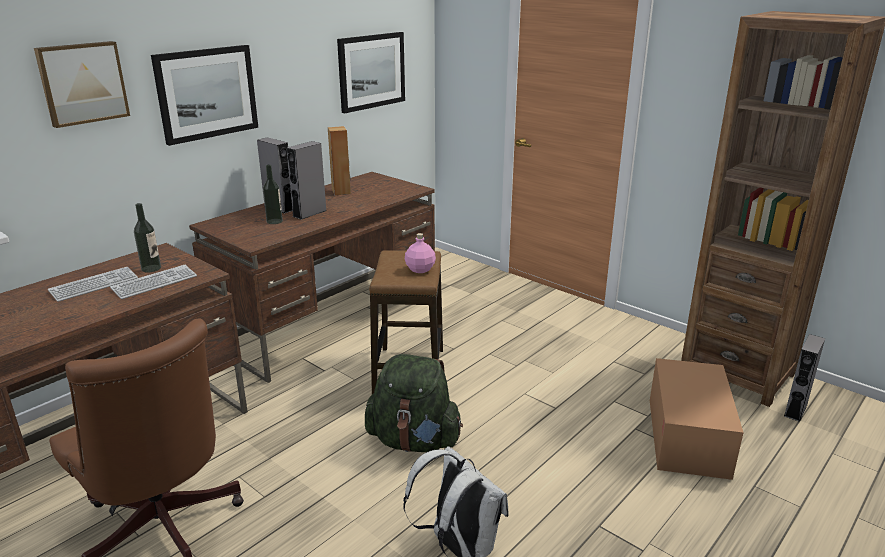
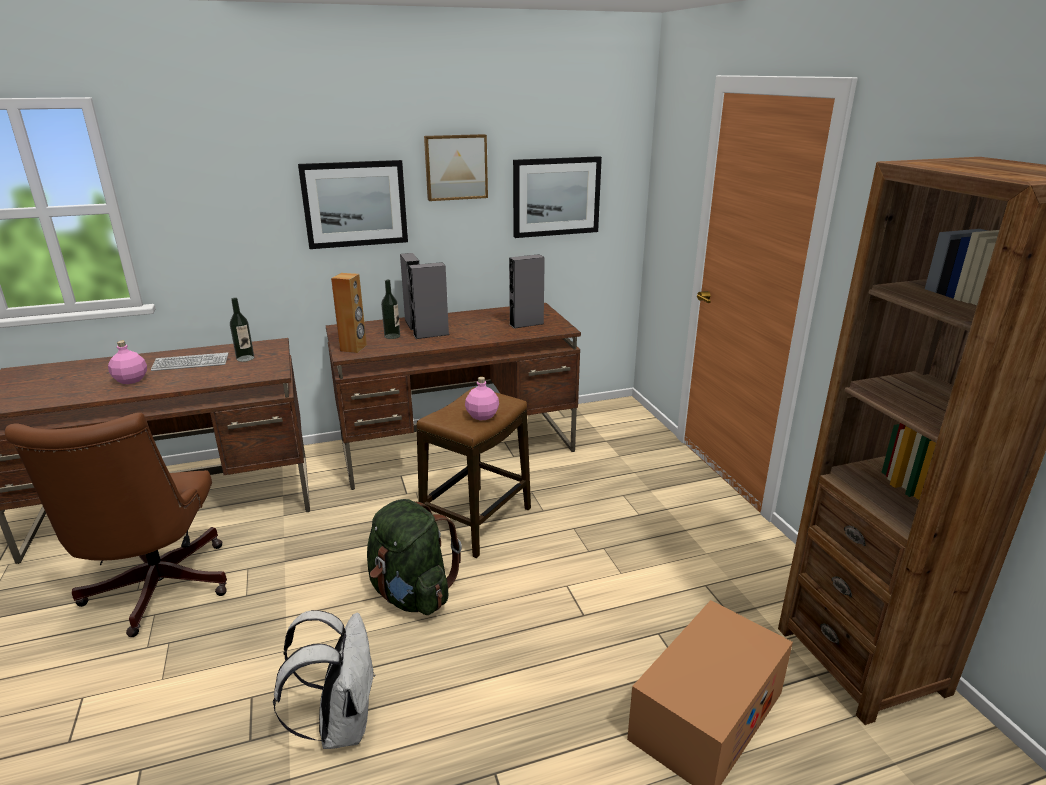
camera: 30 degrees right, 0 degrees up
(48, 315) = (131, 380): none -> pink bottle
(82, 83) = (230, 185): picture -> picture (456, 167)
(154, 283) = (229, 372): keyboard -> none
(341, 191) = (488, 318): brown speaker -> brown speaker (353, 348)
(795, 409) = (903, 746): grey speaker -> grey speaker (526, 324)

